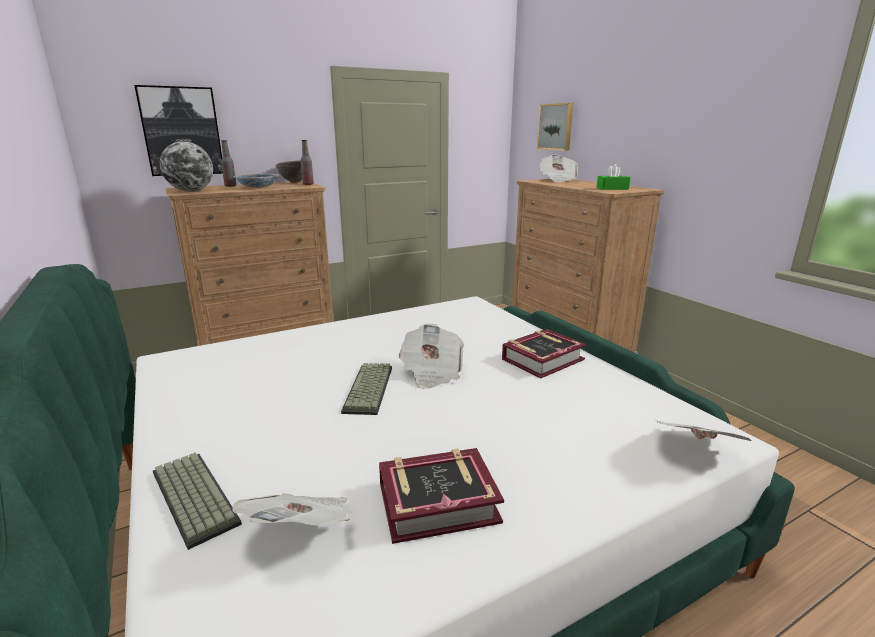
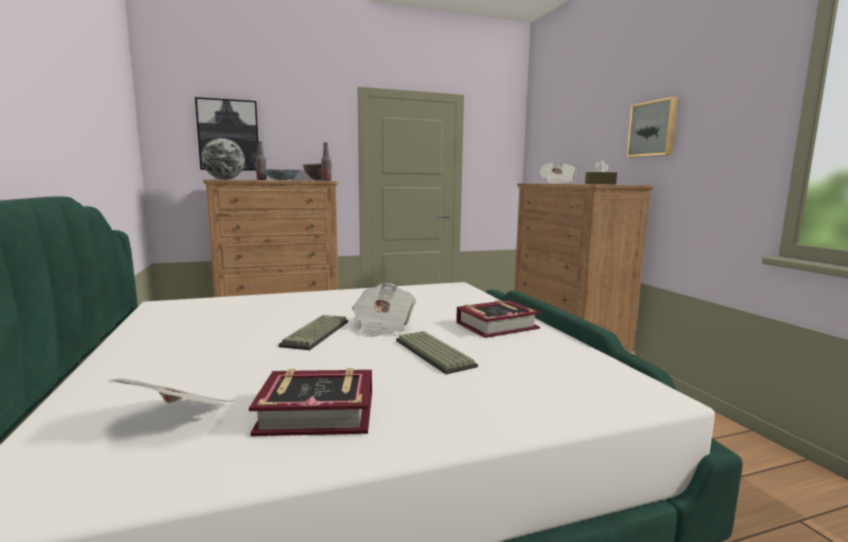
camera: 10 degrees right, 10 degrees down
(191, 497) = (106, 388): keyboard -> keyboard (431, 353)
(556, 127) = (560, 138): picture -> picture (653, 129)
(612, 188) = (600, 184): green tissue box -> brown tissue box
(696, 450) = (615, 401): newspaper -> none

